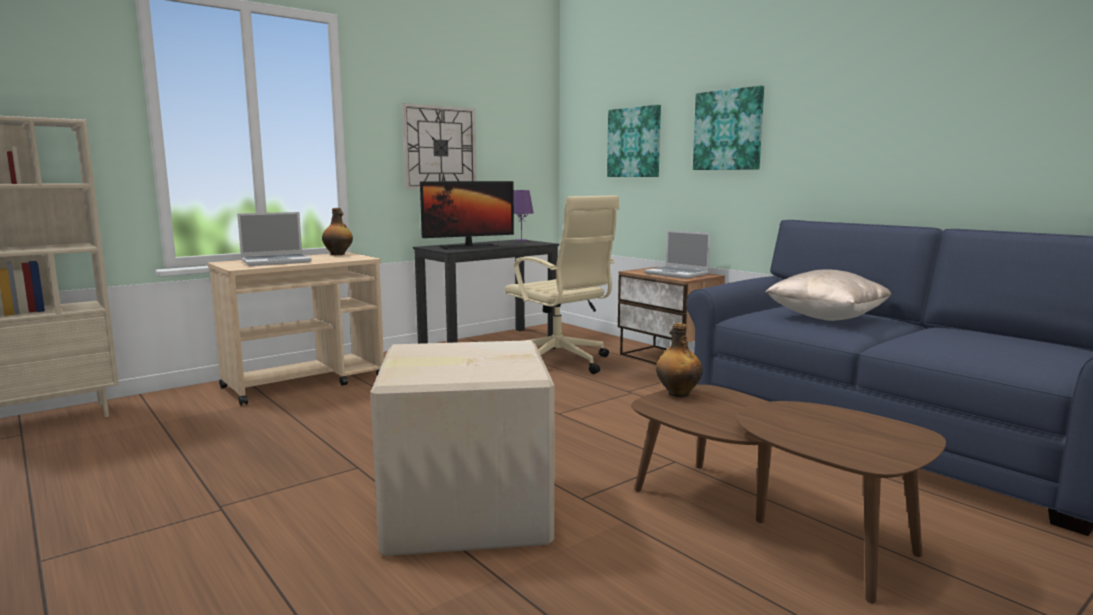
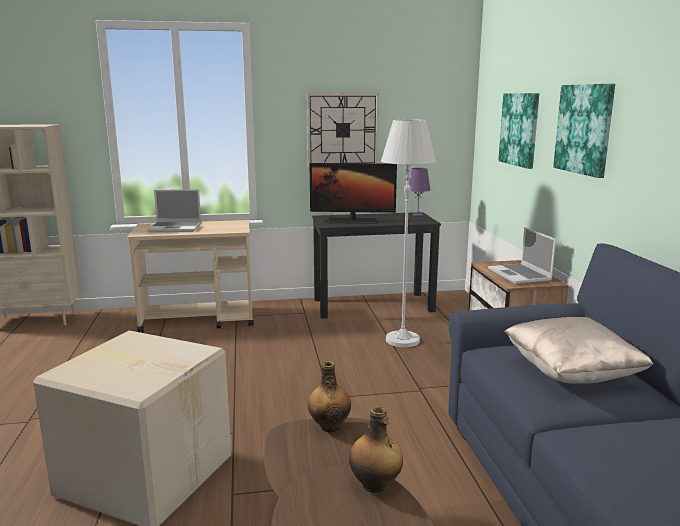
camera: 30 degrees right, 5 degrees up
(338, 254) = (233, 222): bottle -> bottle (375, 485)
(559, 363) = (402, 340): beige office chair -> white floor lamp

